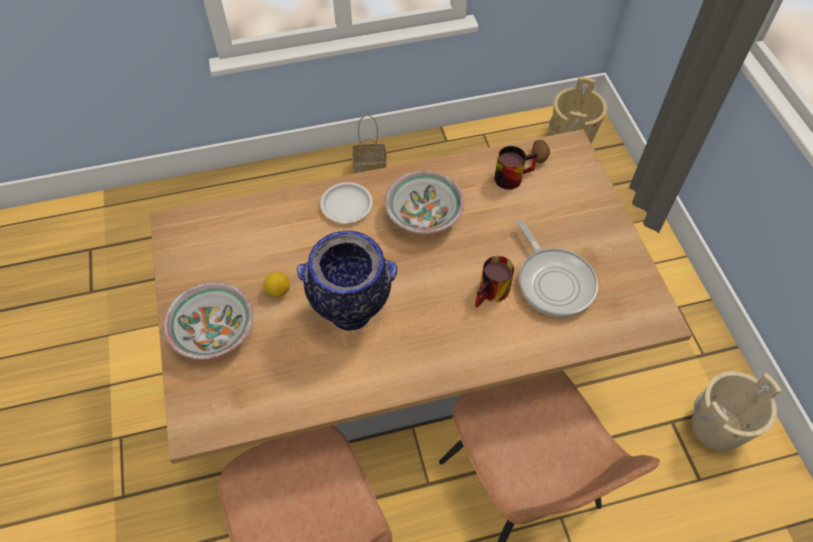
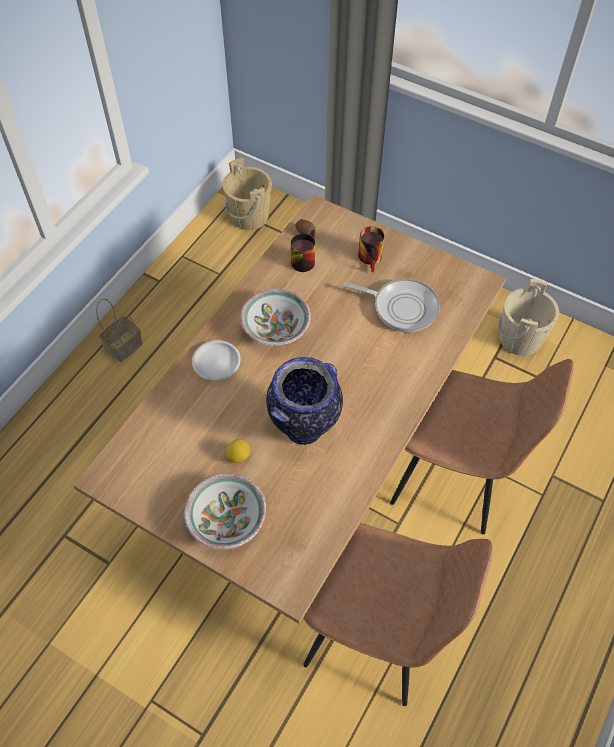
camera: 45 degrees left, 0 degrees up
(493, 294) = (376, 343): mug -> mug (372, 258)

